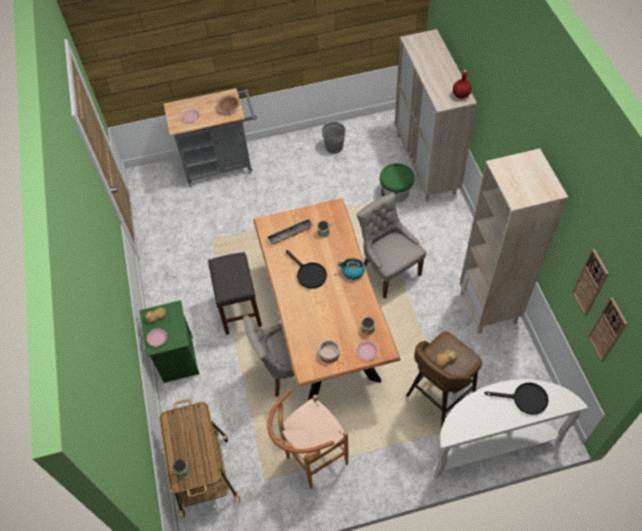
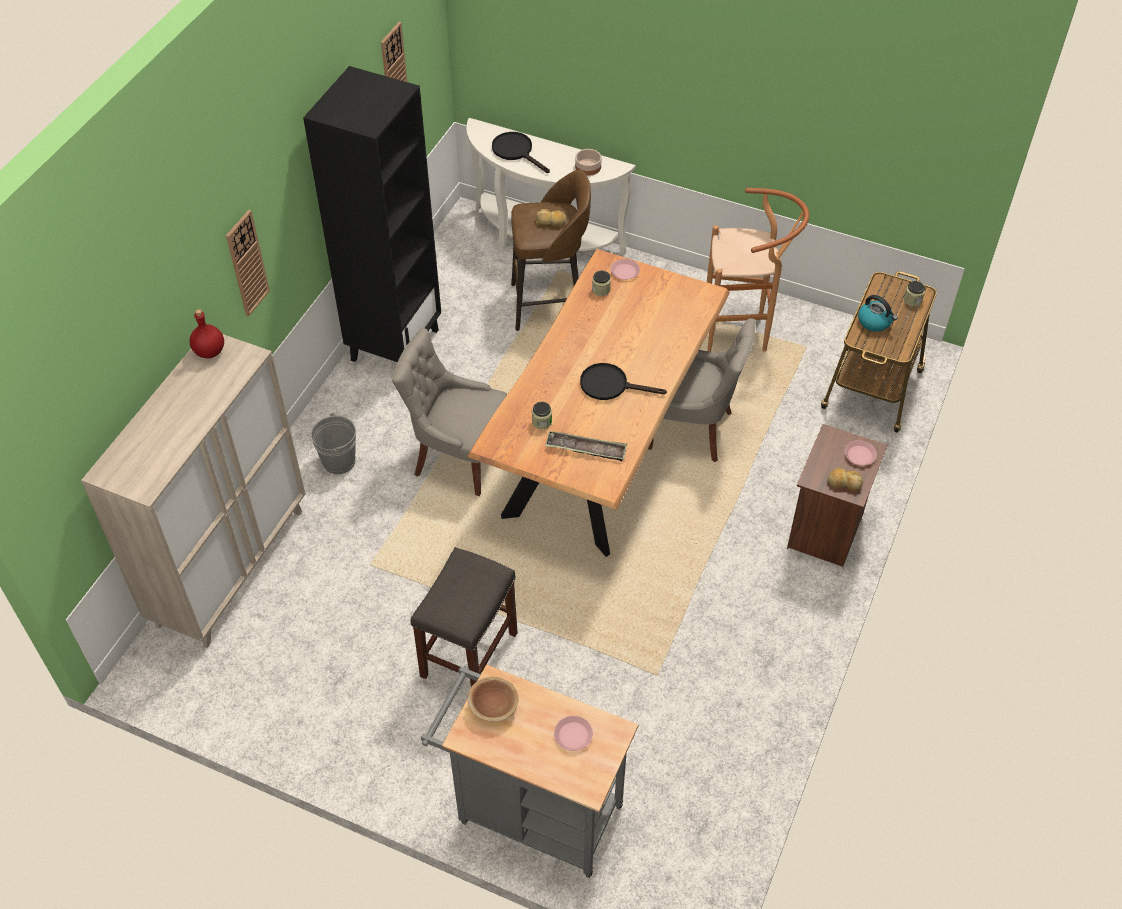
camera: 145 degrees left, 5 degrees down
(177, 359) = (827, 531): green nightstand -> brown nightstand
(239, 309) = (697, 540): grey stool -> grey stool (469, 656)
(308, 274) = (610, 385): black frying pan -> black frying pan turned 75 degrees counterclockwise
(329, 353) = (667, 294): bowl -> bowl (588, 167)
(334, 147) = (322, 701): grey bucket -> grey bucket (339, 461)
(352, 271) = (555, 354): kettle -> kettle (875, 322)
(388, 271) = (457, 458): grey chair -> grey chair turned 105 degrees clockwise
(395, 192) = (325, 554): green bucket -> none
(488, 308) = (394, 344): beige bookcase -> black bookcase
(607, 330) = (422, 58): wall clock -> wall clock (247, 263)

